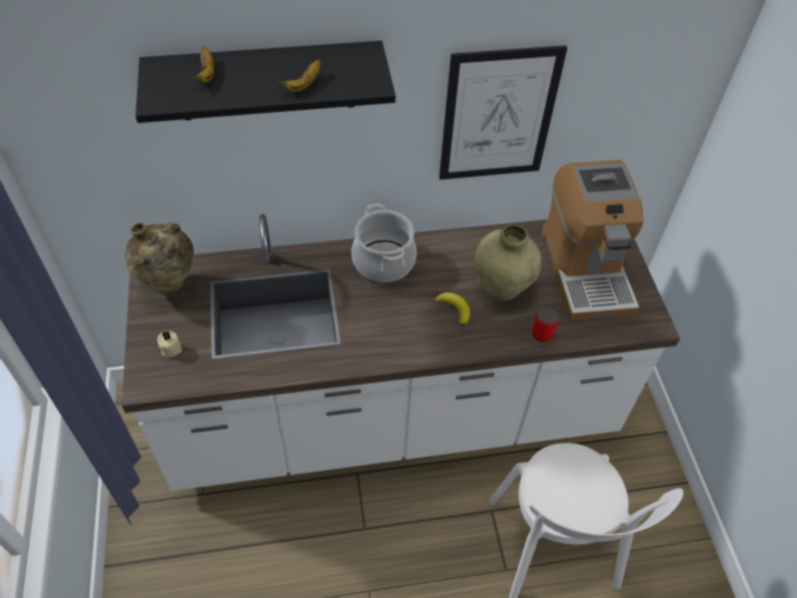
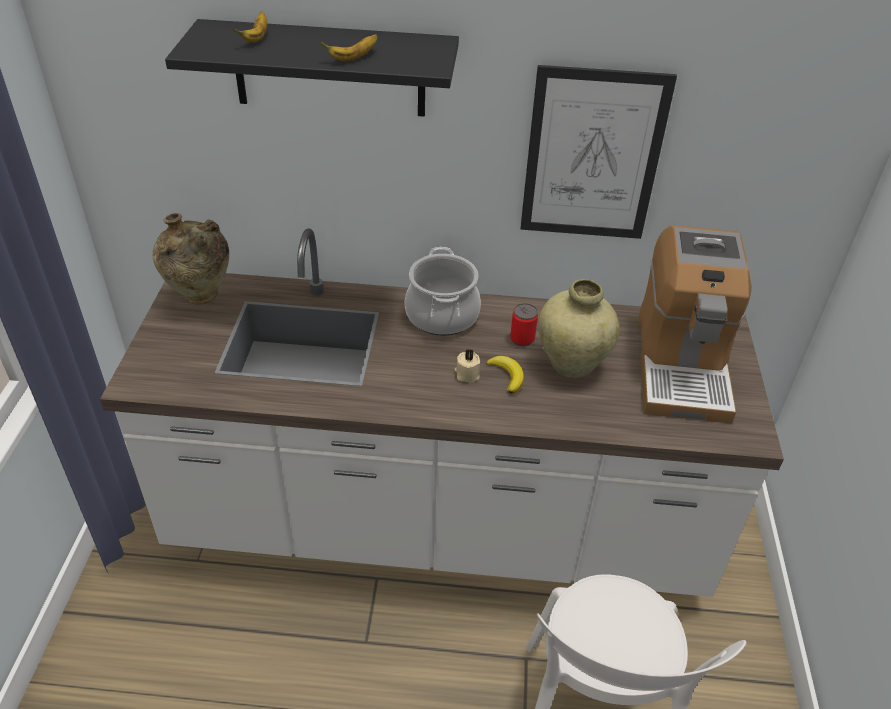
camera: 15 degrees right, 10 degrees down
(170, 348) = (175, 355): beige candle -> beige candle (467, 374)
(542, 334) = (605, 421): can -> can (522, 339)

